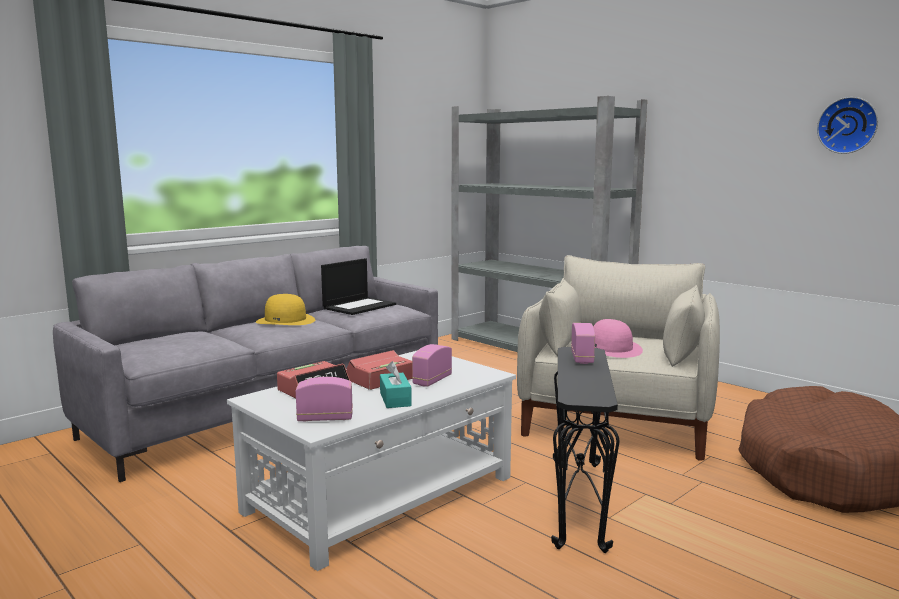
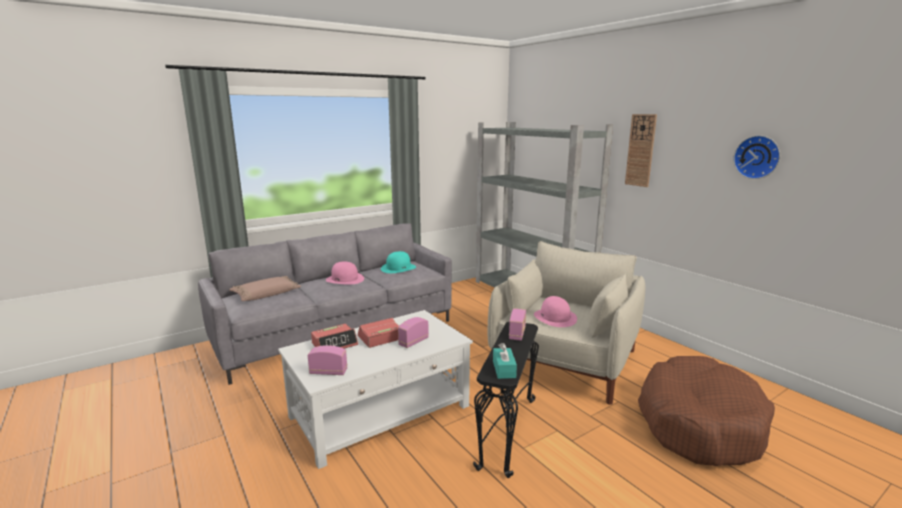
camera: 10 degrees right, 5 degrees up
(170, 338) = (266, 292): none -> beige pillow
(286, 321) = (345, 279): yellow hat -> pink hat
(359, 306) = (398, 268): laptop -> turquoise hat
(395, 399) = (381, 358): turquoise tissue box -> turquoise tissue box (504, 369)
(687, 132) = (640, 150): none -> wall clock

